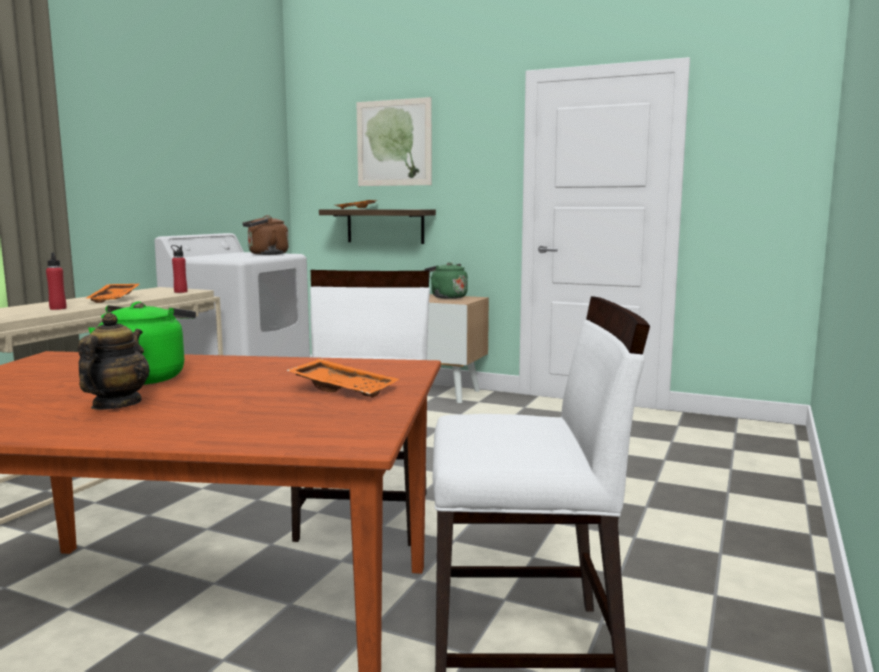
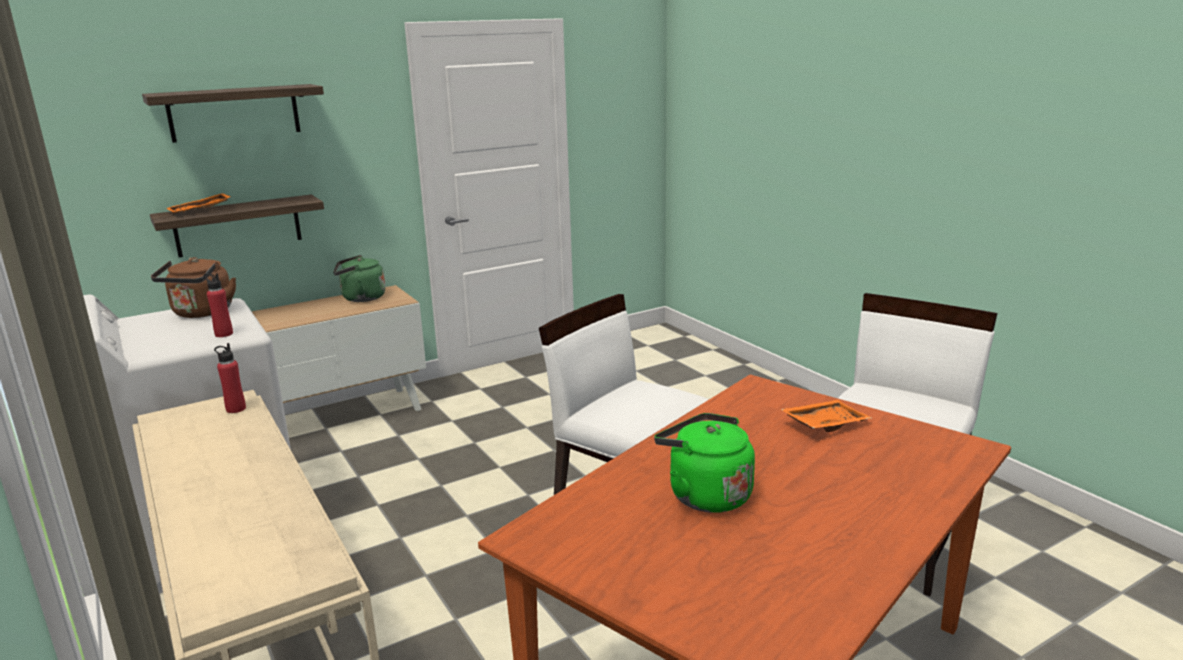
camera: 55 degrees left, 10 degrees up
(58, 308) = (265, 500): red bottle -> red bottle (224, 334)
(115, 299) = (235, 455): orange tray -> none
(116, 405) = (808, 518): teapot -> none
(394, 143) = (234, 113): picture -> shelf

